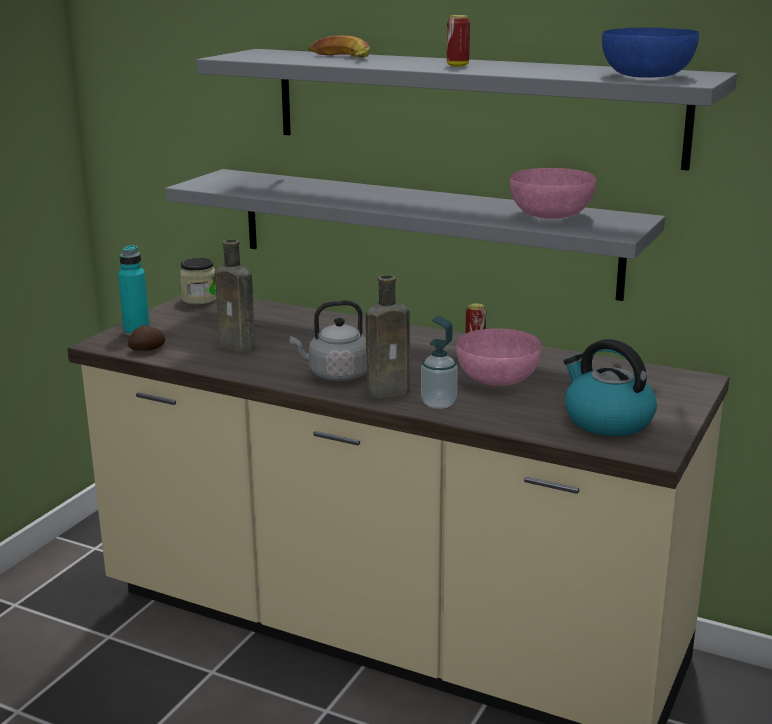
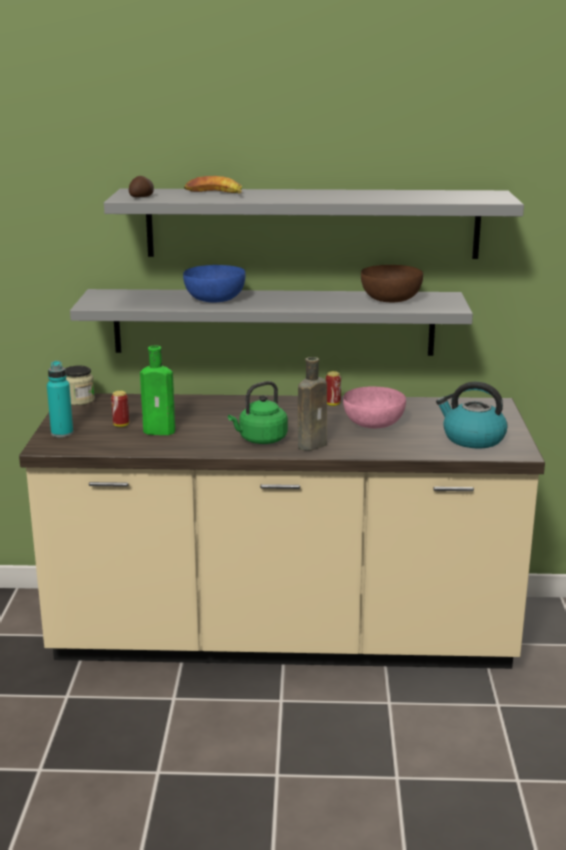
camera: 25 degrees left, 0 degrees up
(148, 349) = (90, 445): potato -> potato (142, 197)
(239, 346) = (161, 431): brown bottle -> green bottle
(336, 375) = (260, 440): grey kettle -> green kettle
(438, 403) = (355, 447): soap dispenser -> none
(457, 65) = (320, 196): can -> can (121, 425)
(552, 215) = (391, 299): pink bowl -> brown bowl
(647, 76) = (465, 197): blue bowl -> blue bowl (215, 299)

